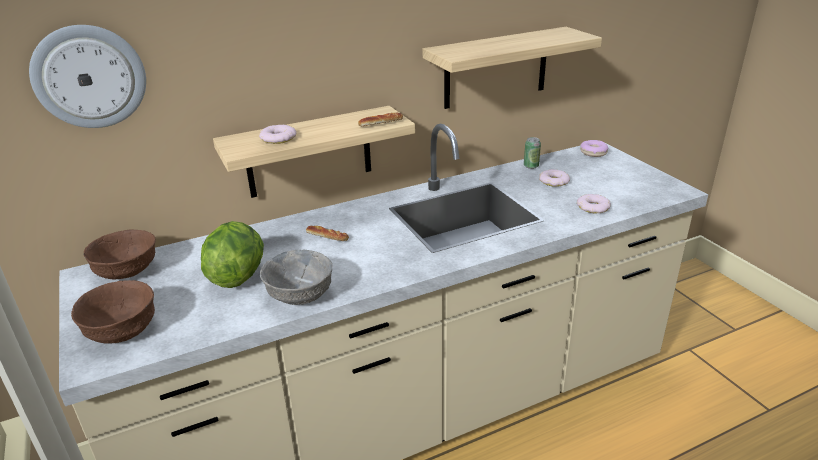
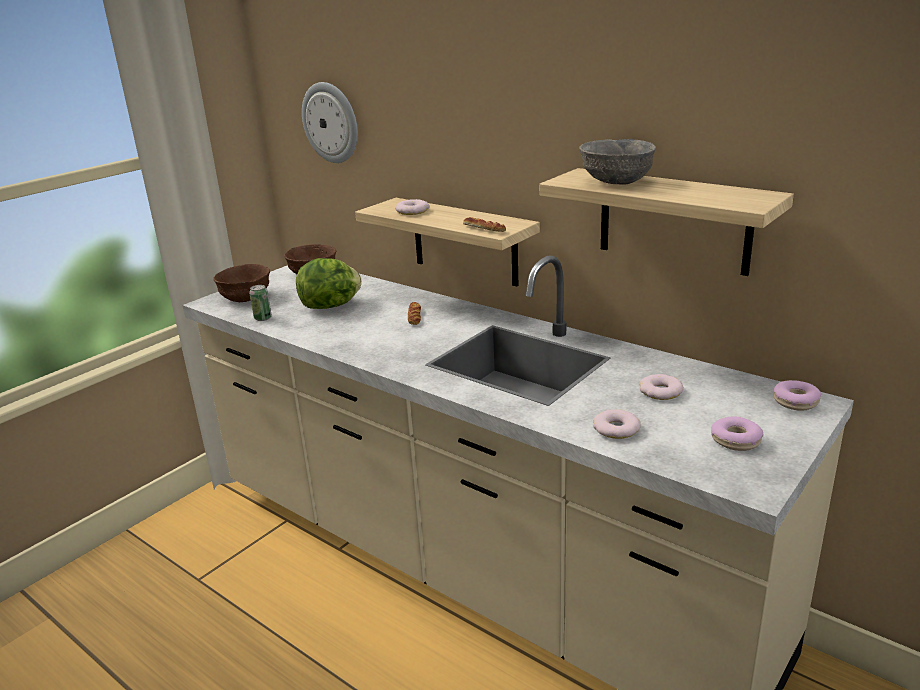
camera: 65 degrees right, 5 degrees down
(299, 296) = (317, 333): grey bowl -> grey bowl (615, 181)
(531, 166) = (686, 369): can -> can (263, 318)
(627, 179) = (735, 440): none -> donut

